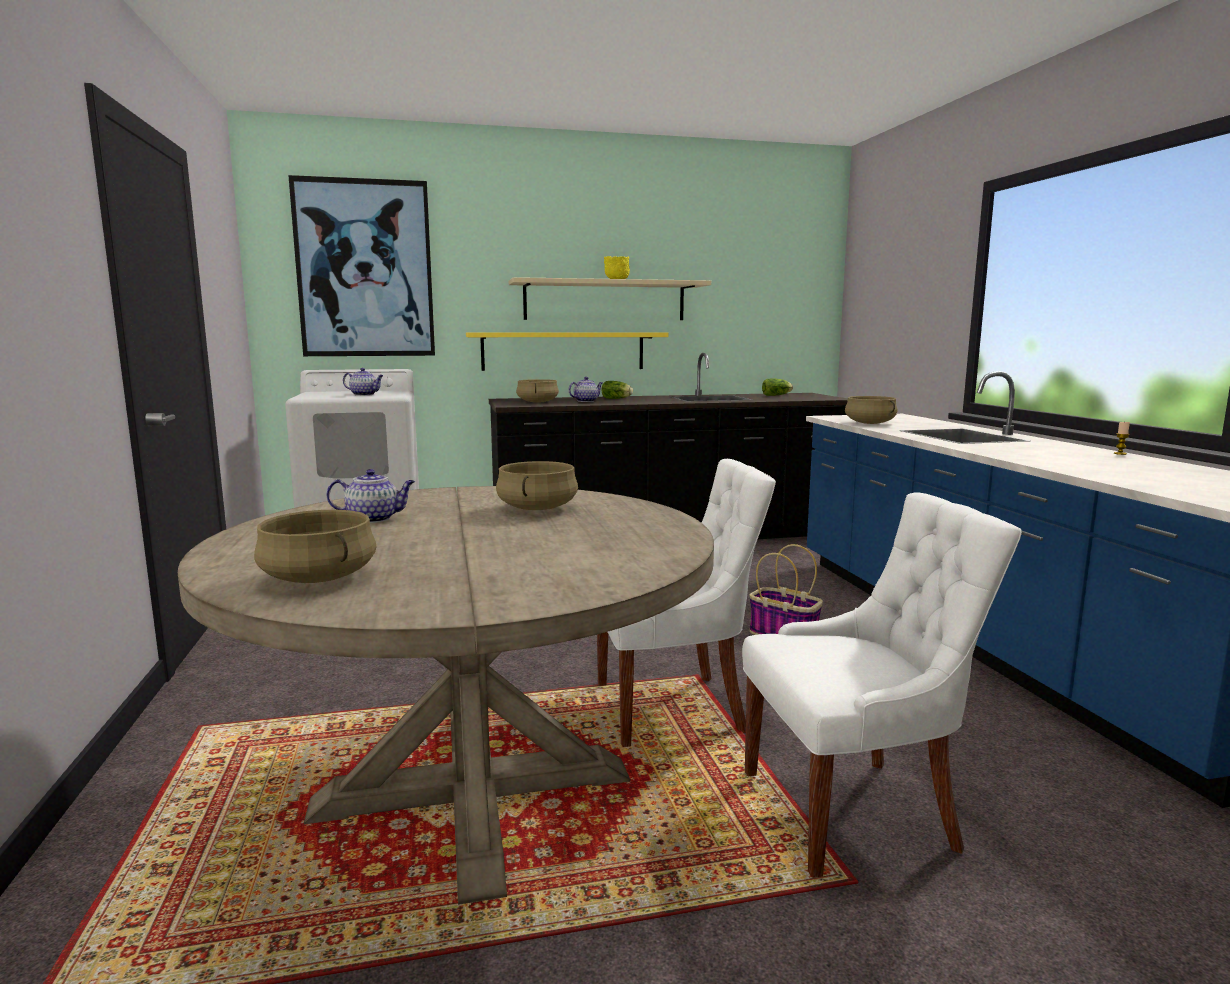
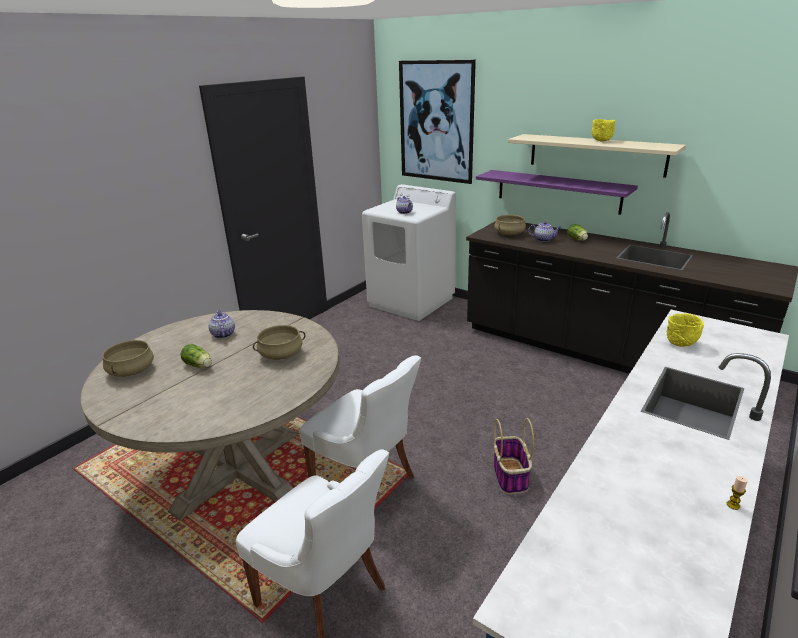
camera: 50 degrees right, 15 degrees up
(374, 519) = (223, 334): teapot -> teapot turned 150 degrees counterclockwise
(563, 351) = (558, 191): yellow shelf -> purple shelf
(777, 395) = (735, 265): lettuce -> lettuce (199, 366)
(870, 423) = (681, 344): beige cooking pot -> yellow bowl

